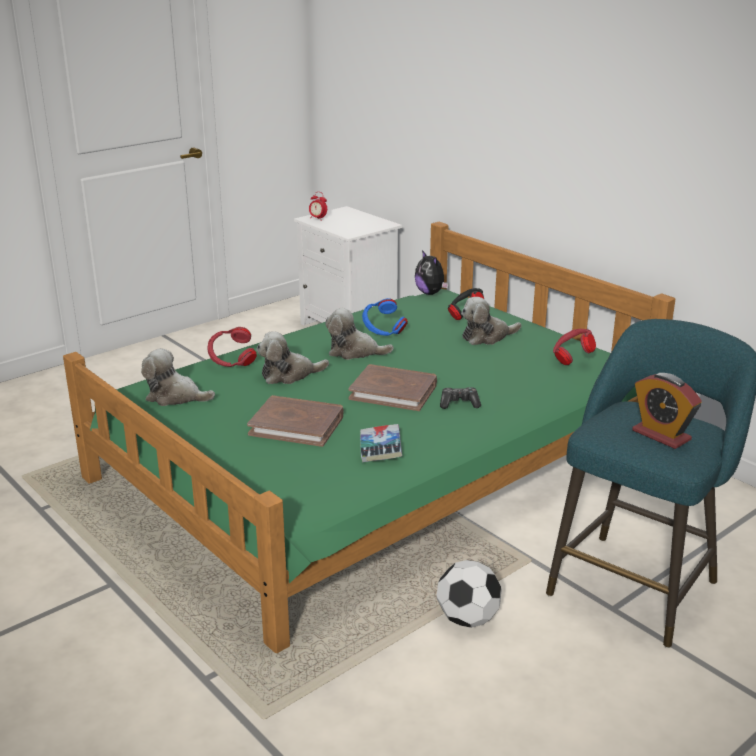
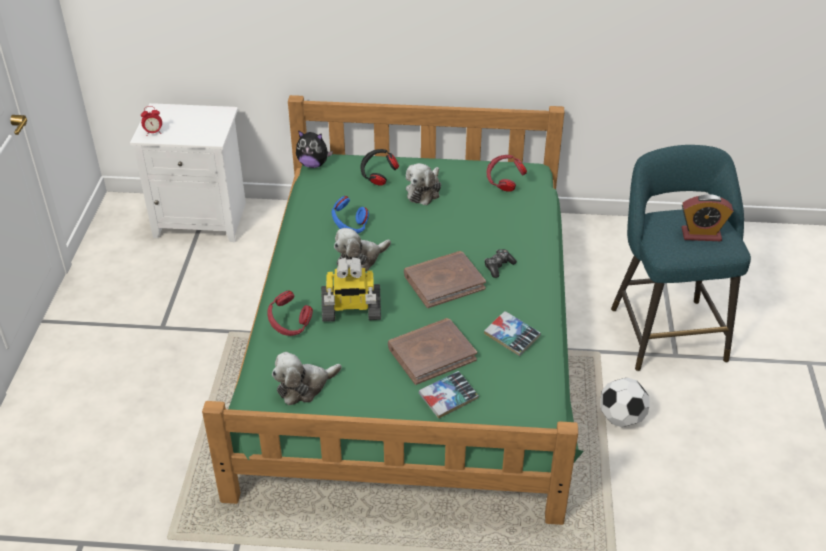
camera: 45 degrees left, 15 degrees up
(254, 455) = (448, 398): none -> book
(289, 375) = (351, 311): plush toy -> toy robot

